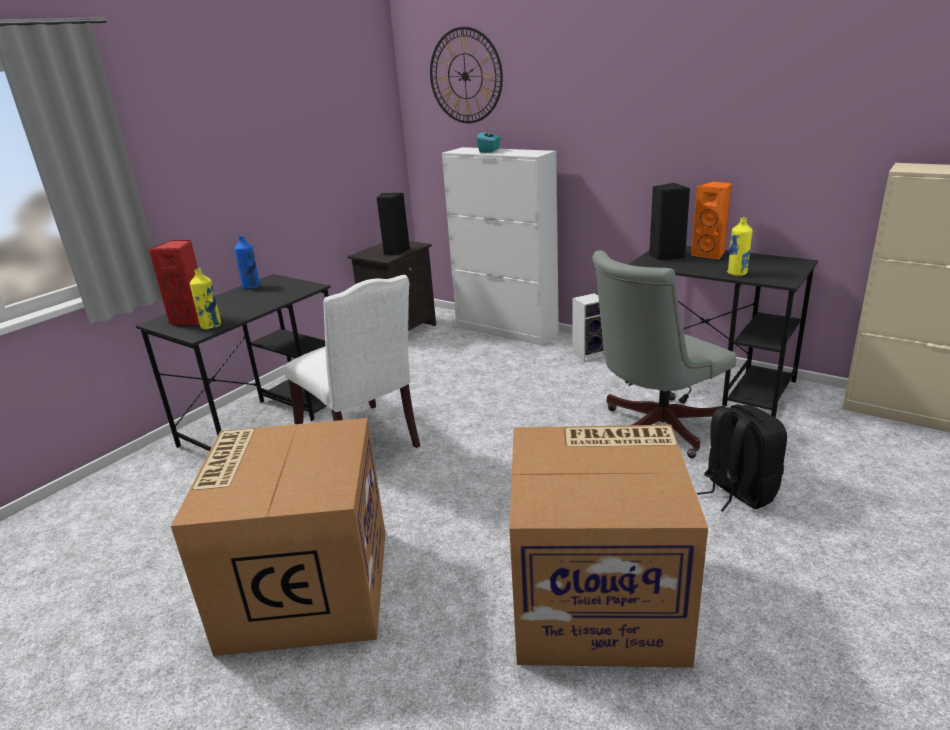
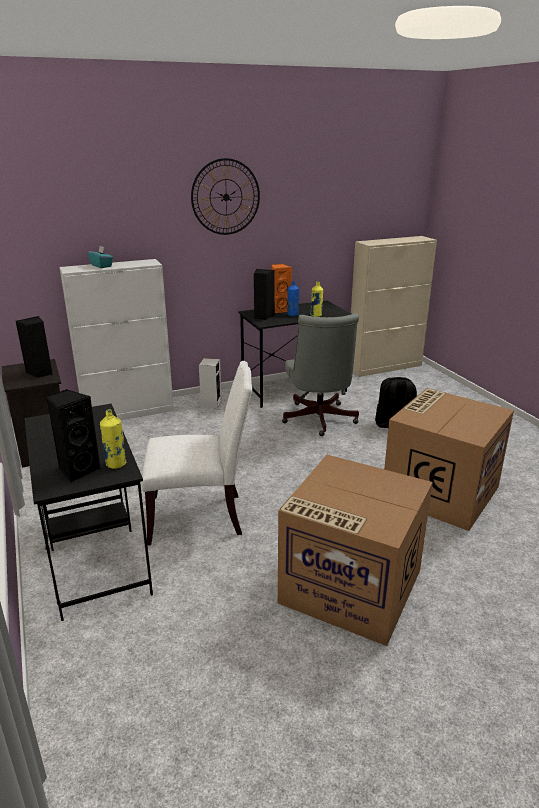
camera: 60 degrees left, 0 degrees up
(192, 319) = (78, 470): red speaker -> black speaker
(251, 287) = (42, 432): blue bottle -> blue bottle (292, 315)
(465, 76) = (54, 204): wall clock -> wall clock (226, 197)

